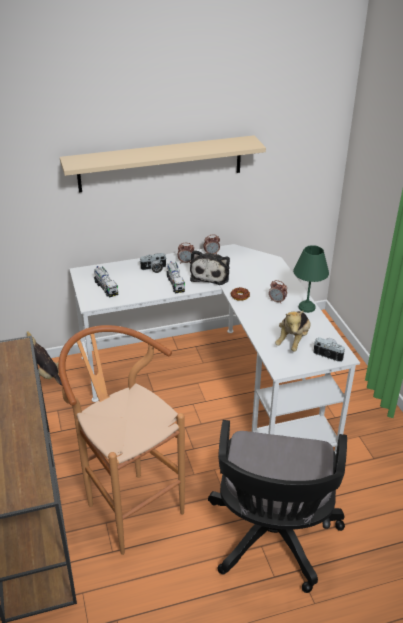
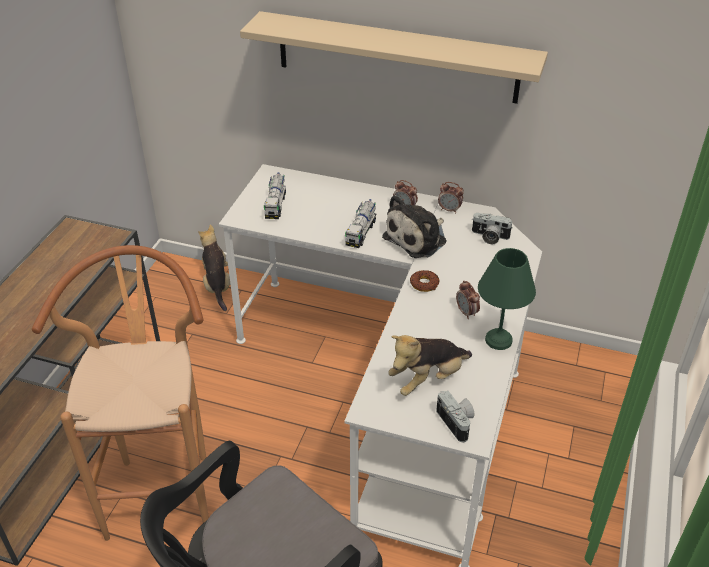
camera: 35 degrees right, 5 degrees up
(154, 269) = (356, 202): camera -> camera (489, 237)

